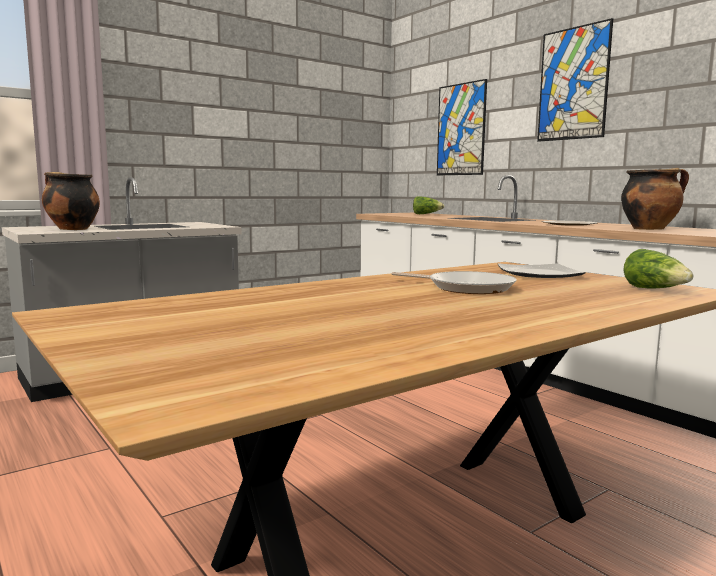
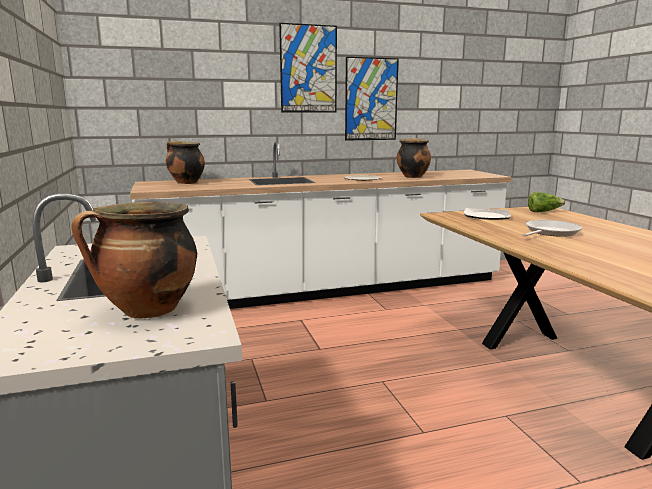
camera: 70 degrees left, 5 degrees up
(426, 214) = (185, 183): lettuce -> cooking pot
(461, 129) = (190, 95): picture -> picture (371, 99)

